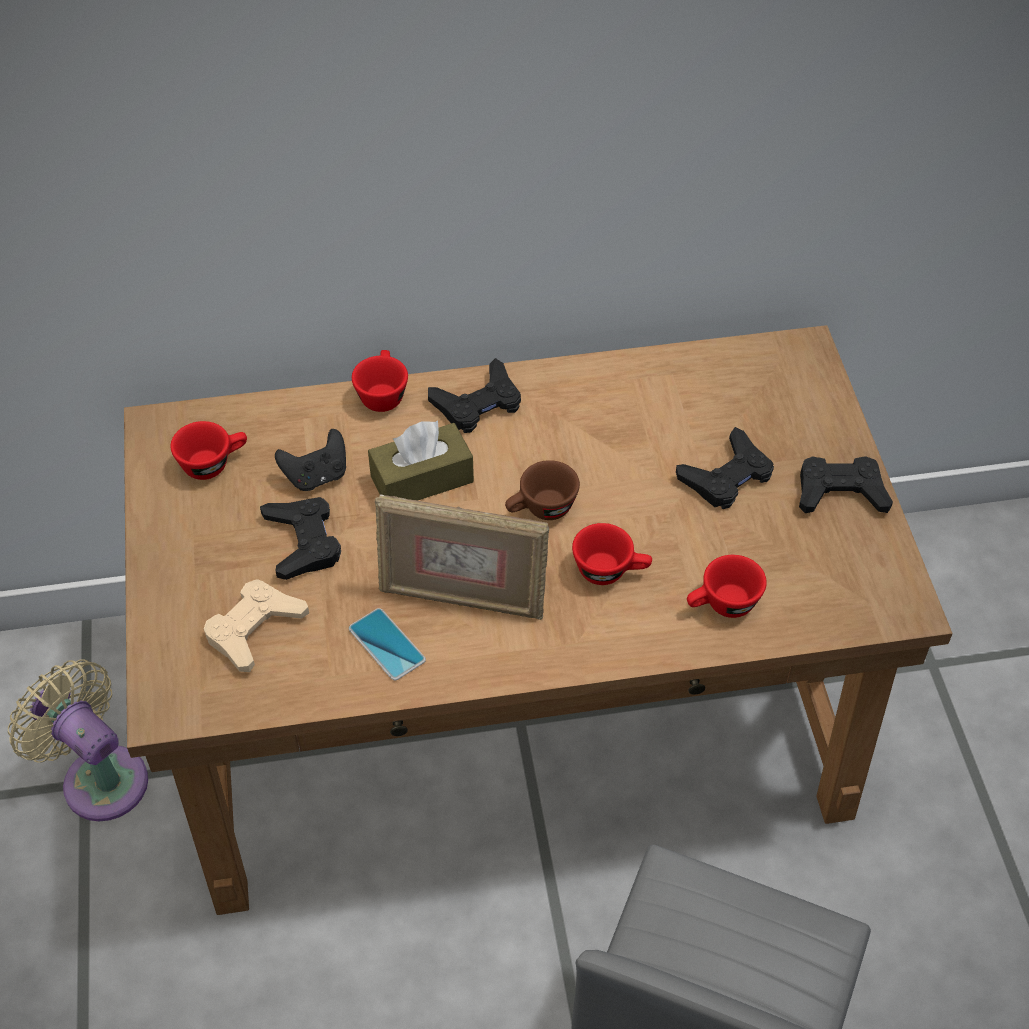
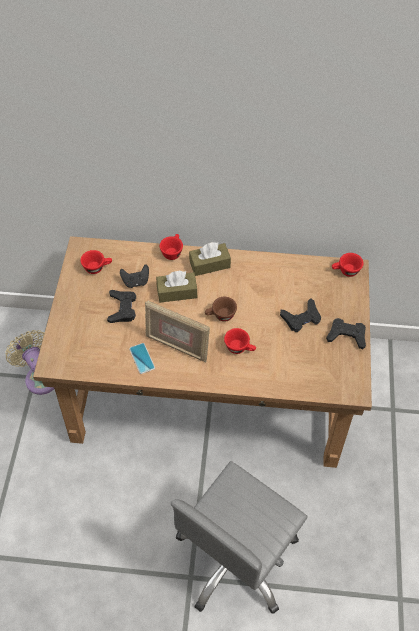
camera: 15 degrees right, 5 degrees up
(254, 629) = (93, 340): beige game controller -> none
(478, 404) = (209, 264): black game controller -> brown tissue box
(722, 605) = (280, 373): red cup -> red cup (345, 271)

